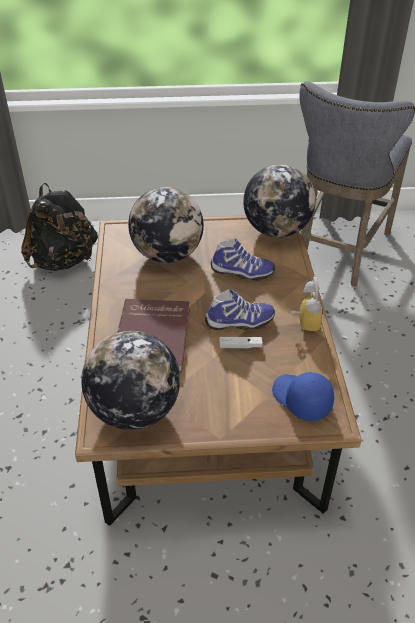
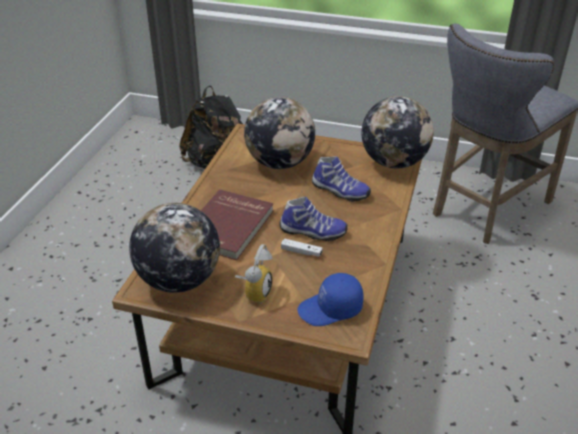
camera: 20 degrees right, 5 degrees down
(300, 400) = (330, 309): blue cap -> blue cap turned 90 degrees counterclockwise
(303, 323) = (372, 246): alarm clock -> alarm clock (254, 292)

